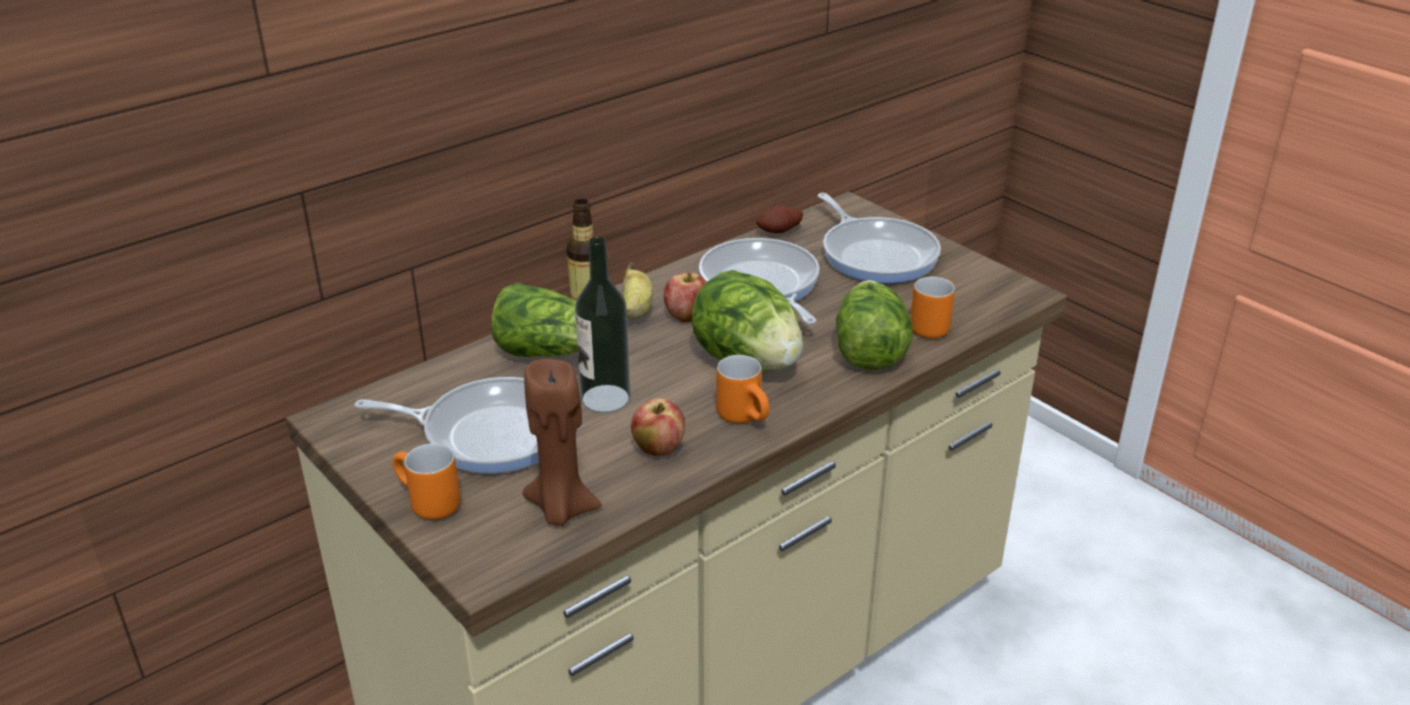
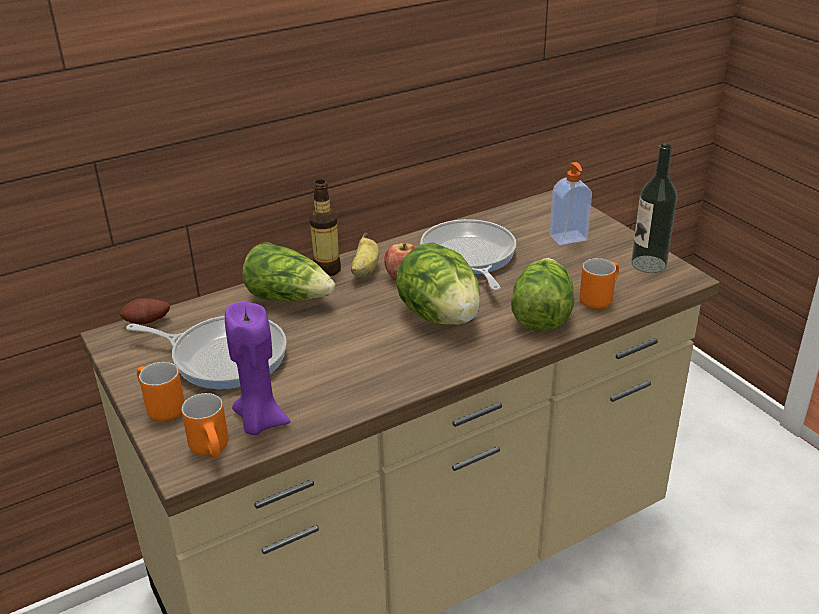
camera: 10 degrees right, 0 degrees up
(561, 509) = (260, 422): brown candle -> purple candle
(605, 398) = (320, 337): bottle -> bottle (648, 264)
(658, 449) = (349, 381): apple -> none
(747, 417) = (427, 361): orange mug -> orange mug (214, 450)
(780, 232) = (495, 216): potato -> potato (147, 323)
(876, 254) = (568, 238): frying pan -> soap dispenser

